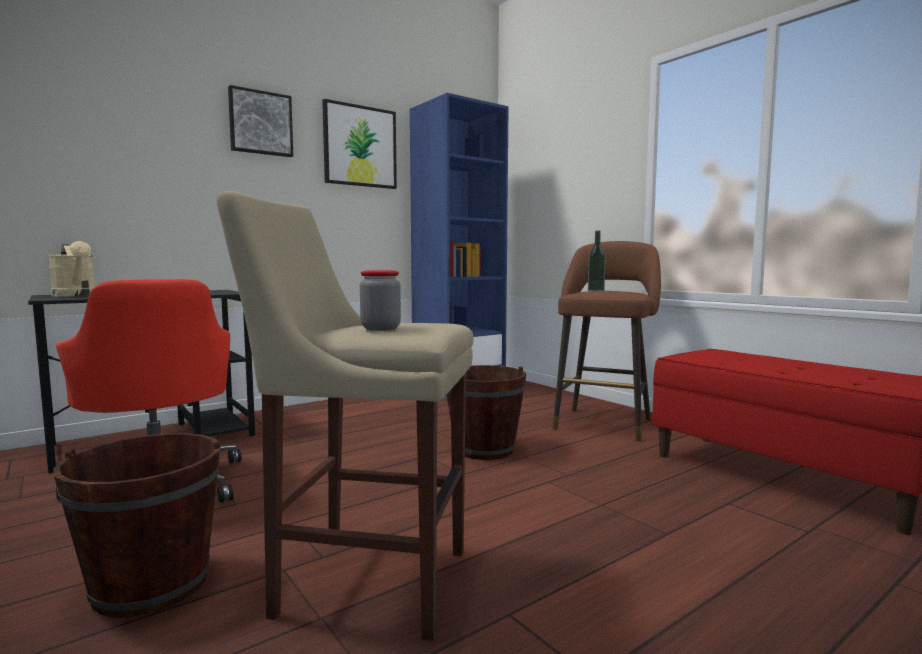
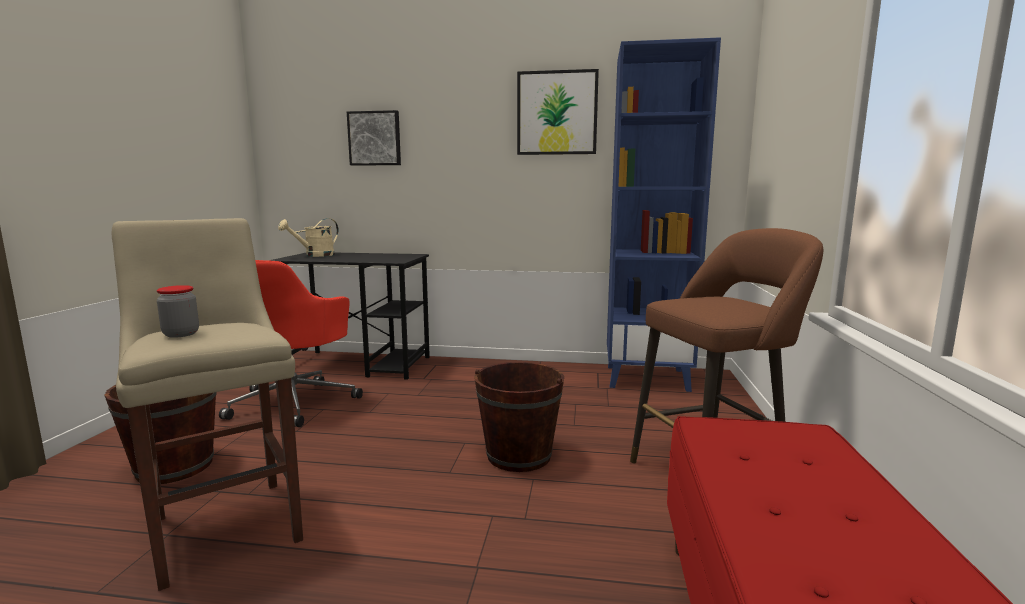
camera: 45 degrees right, 5 degrees up
(76, 295) = (315, 255): beige watering can -> beige watering can turned 45 degrees clockwise
(260, 123) = (459, 106): picture -> picture (375, 138)
(596, 291) = (703, 300): bottle -> none

